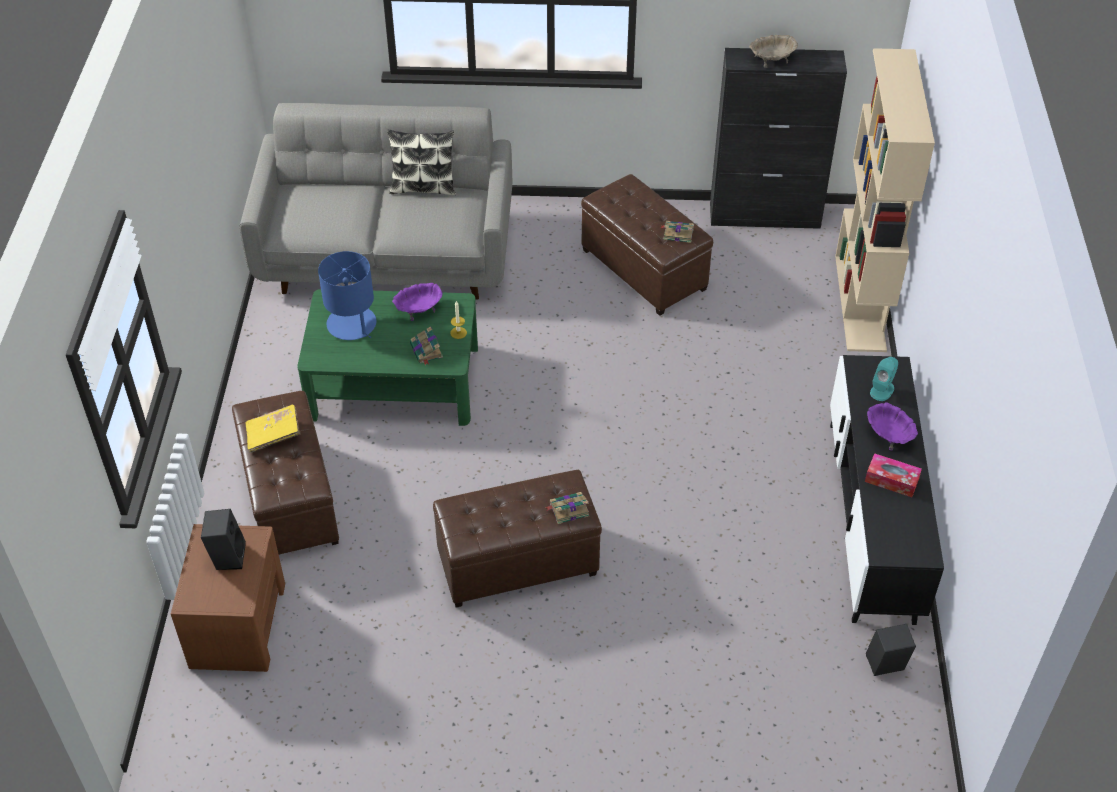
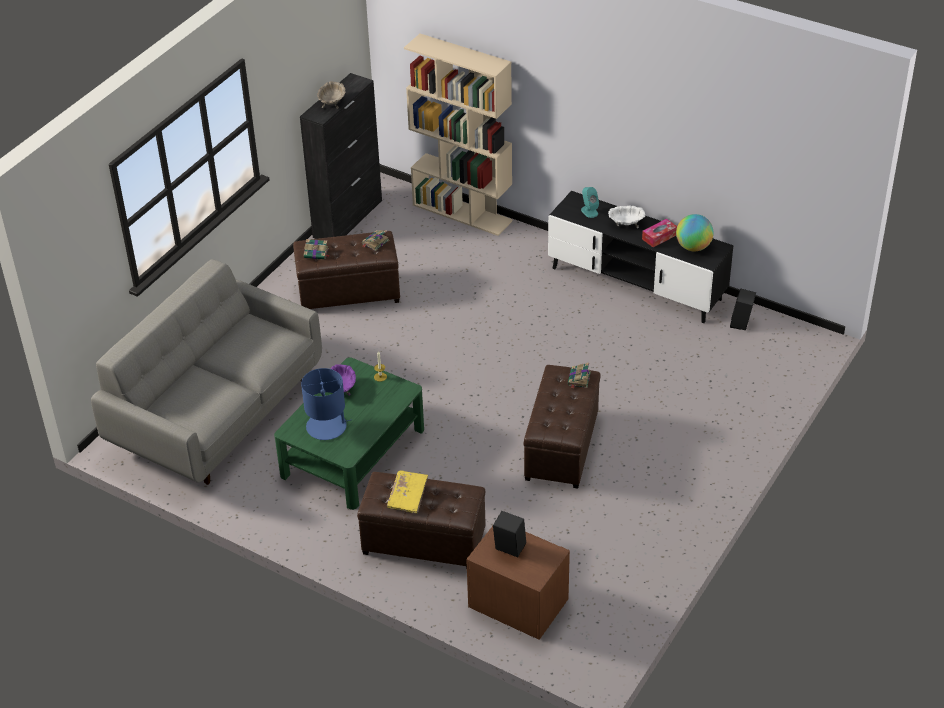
camera: 60 degrees left, 5 degrees down
(423, 187) = (219, 341): pillow -> none
(426, 351) = (385, 398): book -> book (316, 253)
(888, 436) = (626, 224): purple bowl -> white bowl
(901, 524) = (693, 247): none -> globe

